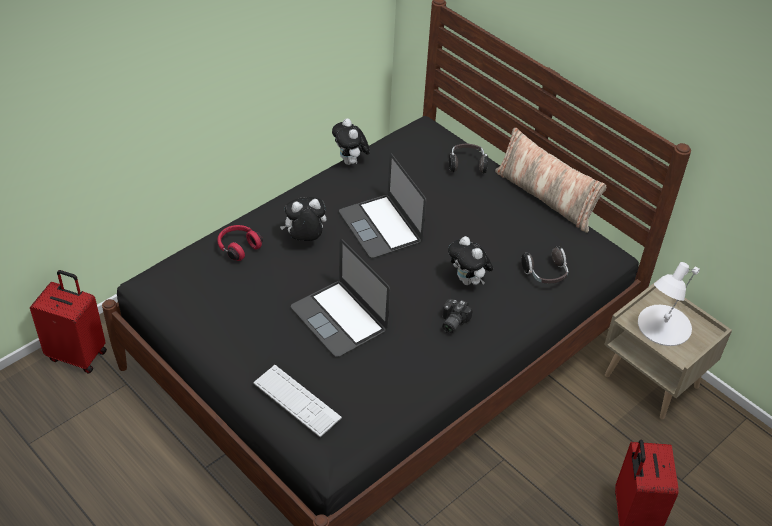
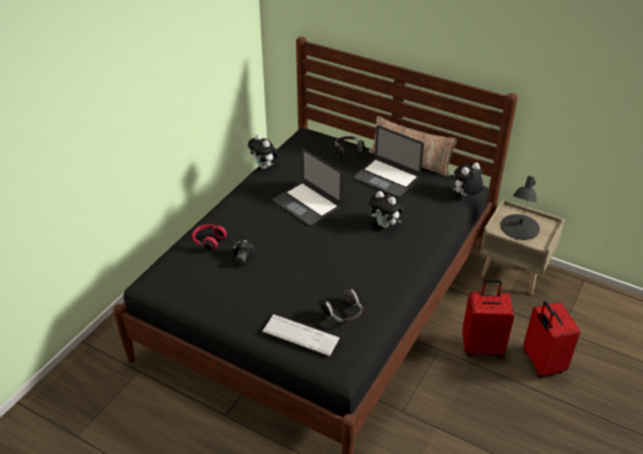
camera: 15 degrees left, 5 degrees down
(78, 354) = (92, 359): red suitcase -> red suitcase (482, 346)
(305, 239) = (256, 224): plush toy -> plush toy (466, 195)
(339, 318) = (306, 271): laptop -> laptop (387, 177)
(451, 322) = (386, 254): camera -> camera (240, 258)
(545, 274) = (435, 208): headphones -> headphones (343, 314)
(663, 325) = (519, 227): white table lamp -> black table lamp

